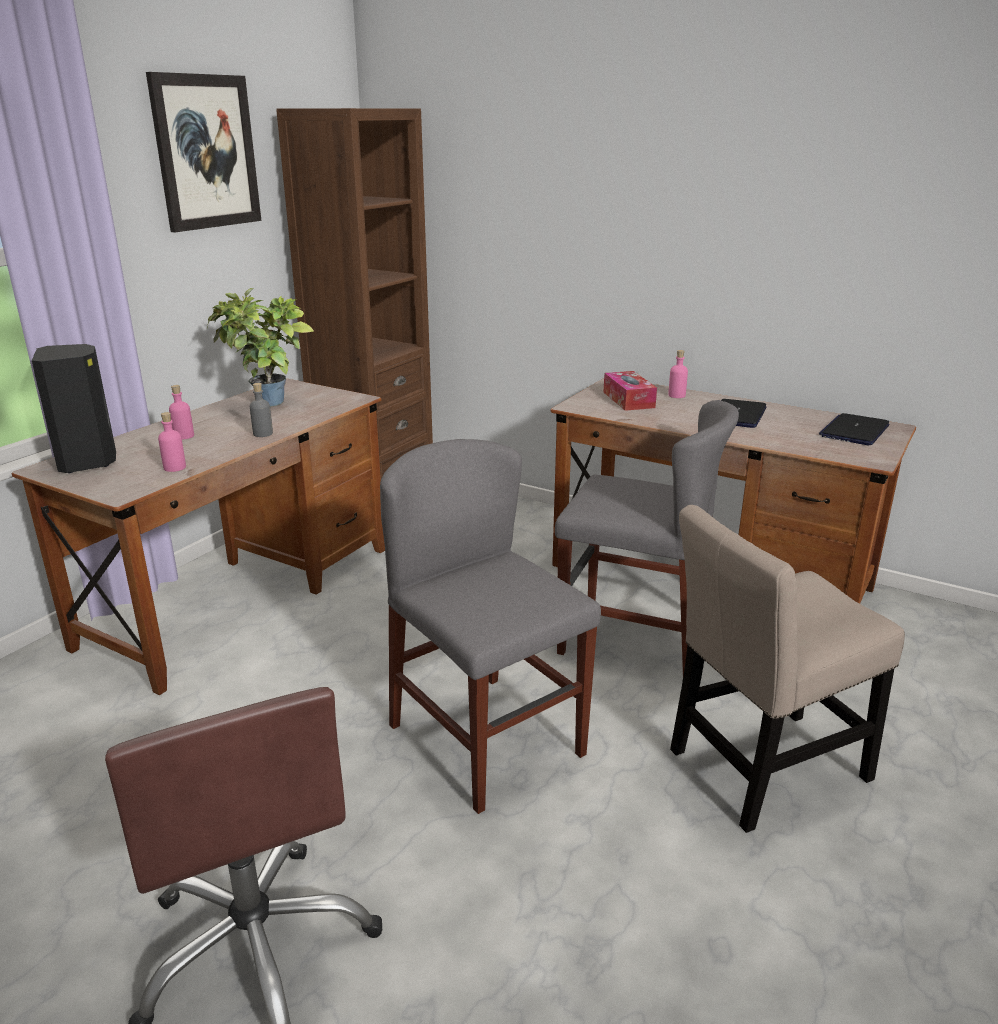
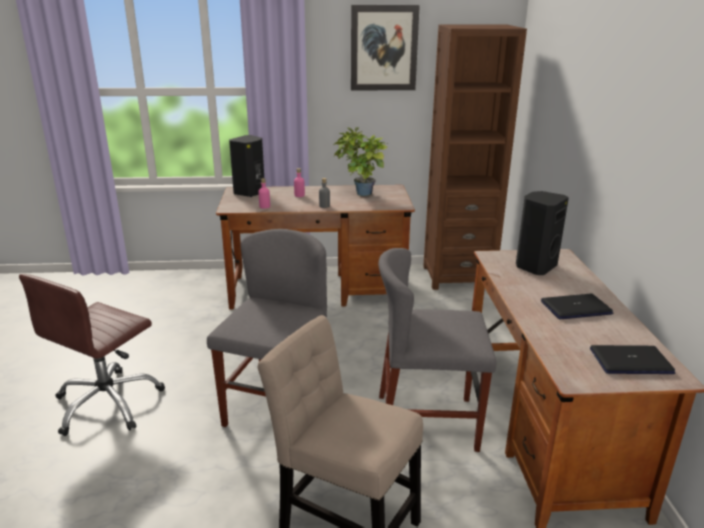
camera: 55 degrees right, 0 degrees up
(628, 400) = (534, 266): tissue box -> black speaker
(635, 638) = (426, 422): grey chair -> grey chair turned 105 degrees clockwise
(676, 395) = (575, 278): pink bottle -> none

